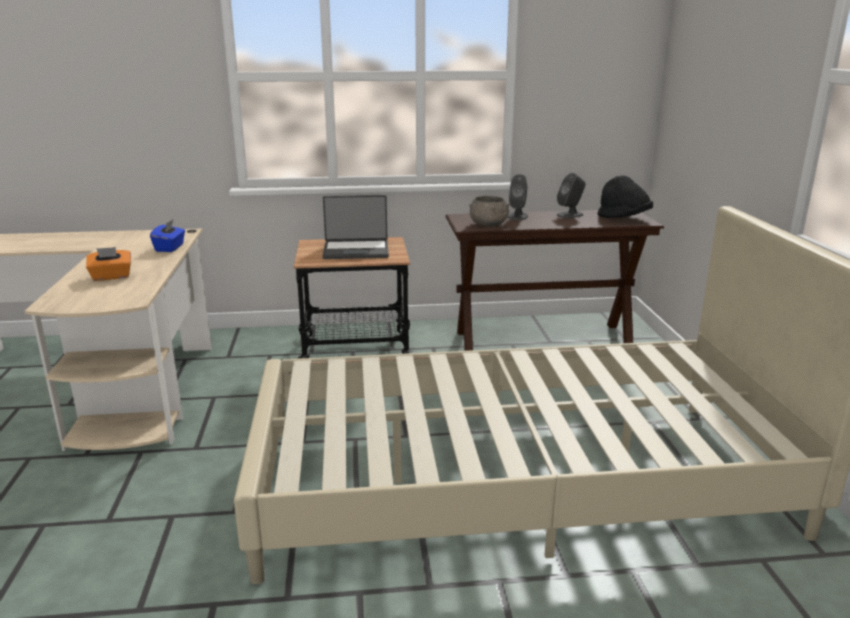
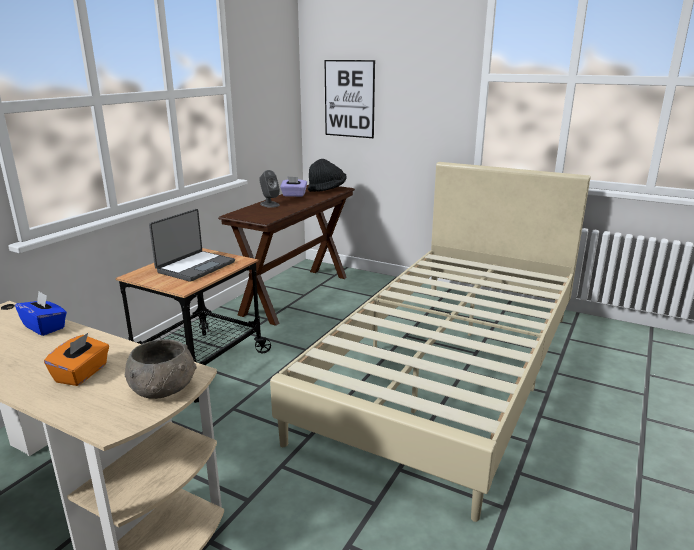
camera: 55 degrees left, 0 degrees up
(488, 225) = (272, 214): grey bowl -> grey bowl (164, 389)
(570, 215) = (294, 195): grey speaker -> purple tissue box
(694, 98) = (349, 99): none -> picture

